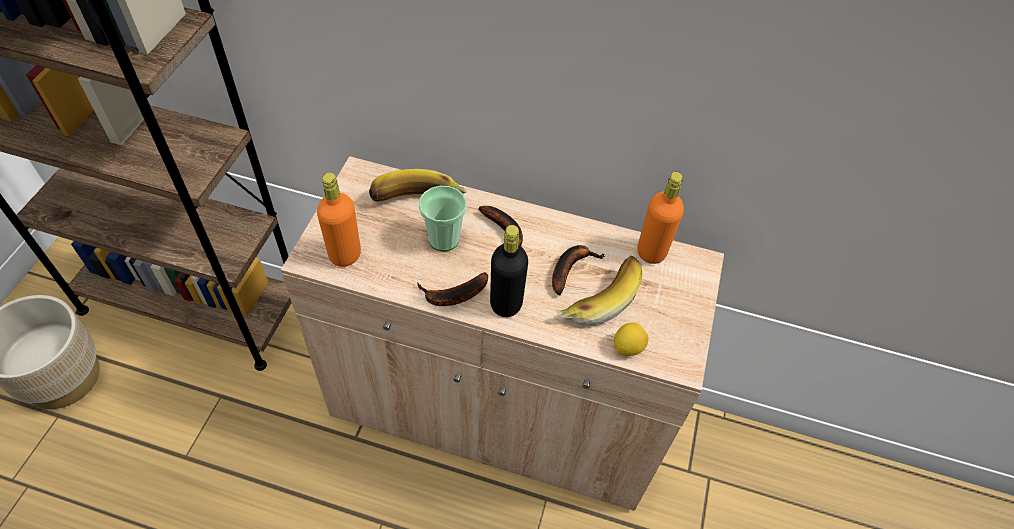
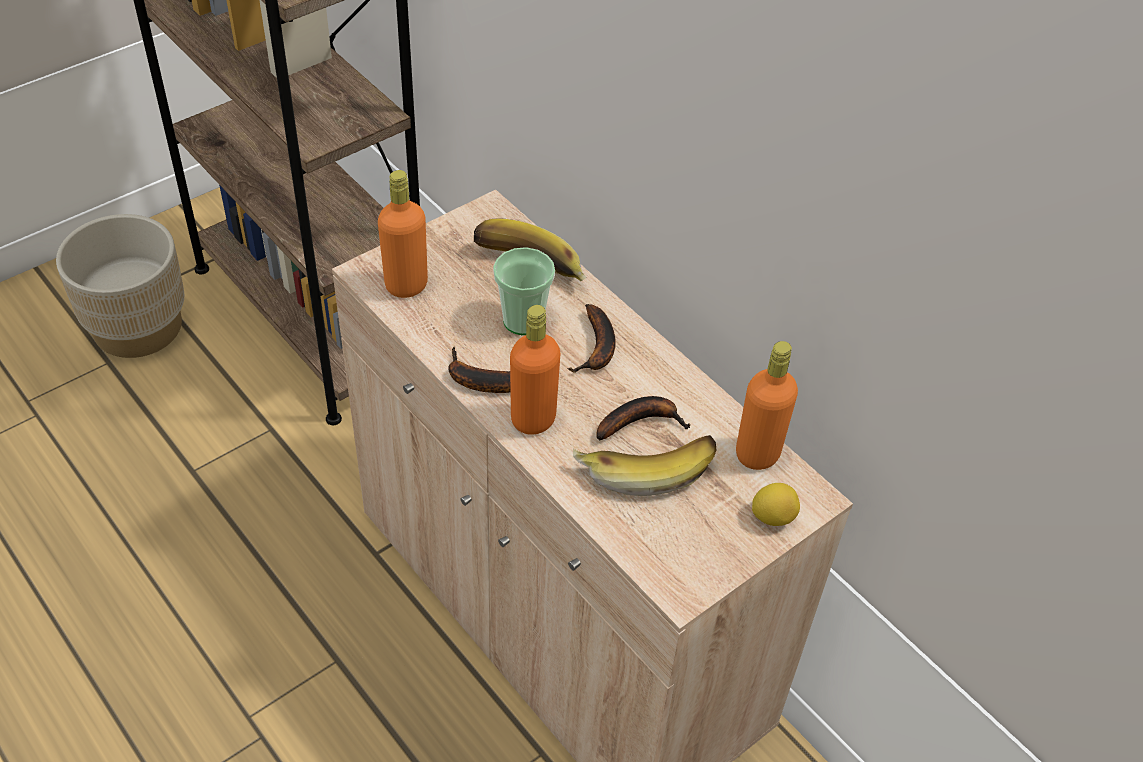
camera: 35 degrees right, 5 degrees down
(506, 304) = (533, 419): black bottle -> orange bottle
(628, 347) = (632, 536): lemon -> lemon (772, 517)

